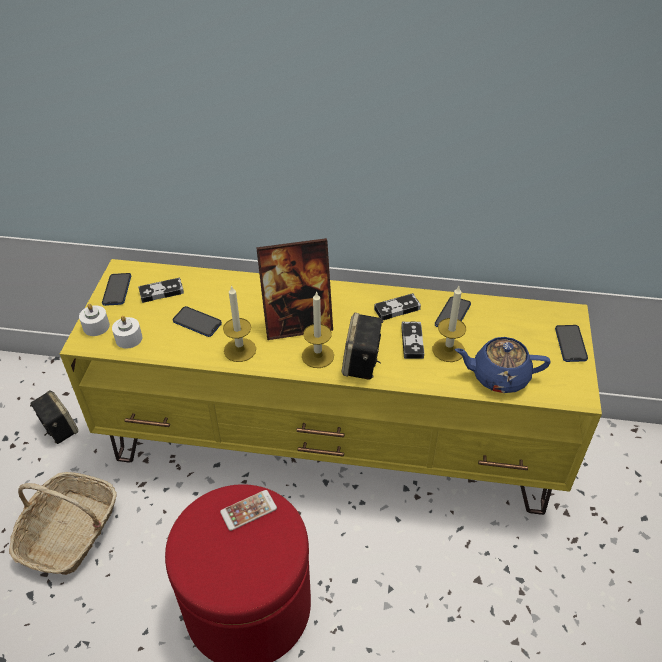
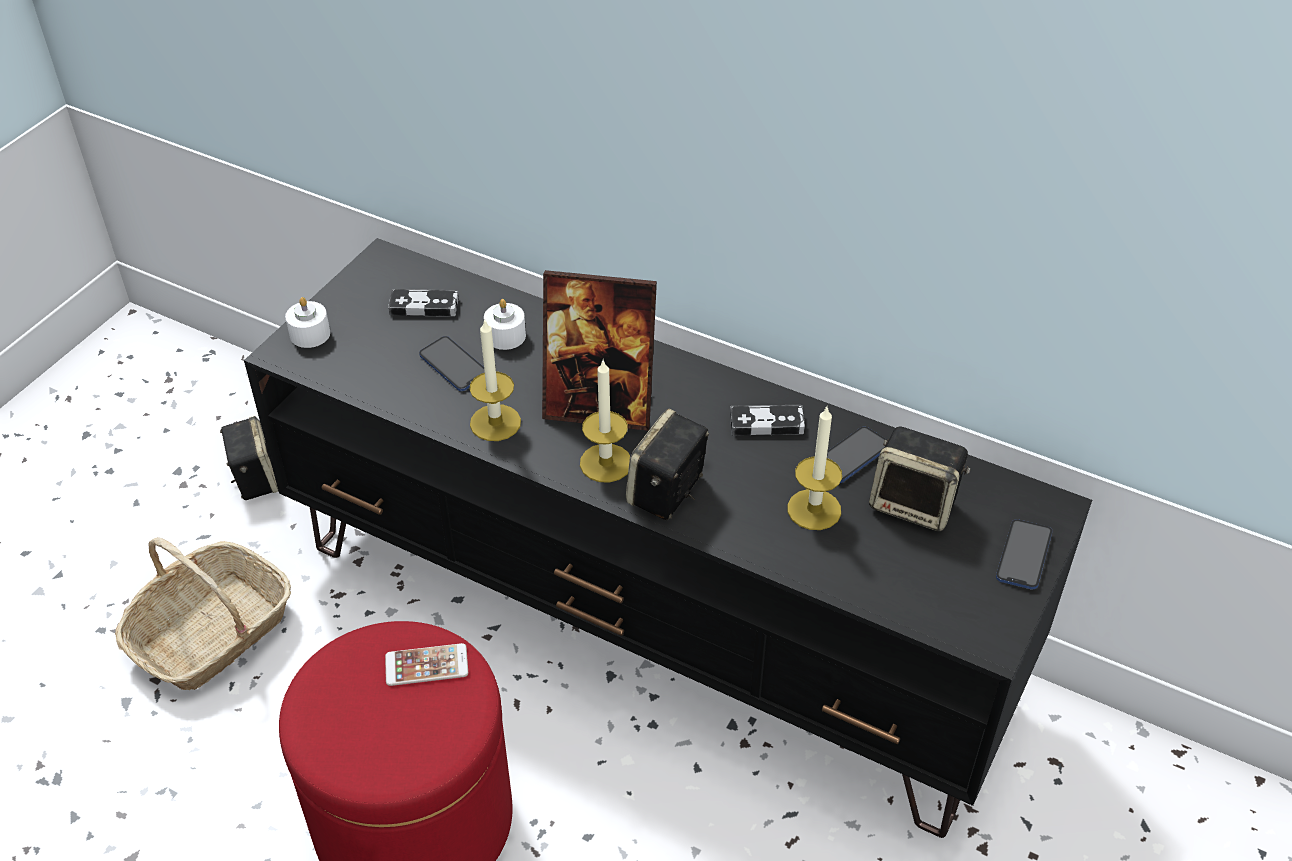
camera: 20 degrees right, 0 degrees up
(117, 290) = (363, 287): phone -> none
(129, 338) = (346, 364): white candle -> white candle (505, 336)
(333, 443) = (650, 619): yellow tv stand -> black tv stand
(412, 342) = (763, 481): game controller -> none
(498, 376) = (872, 573): blue teapot -> none
(500, 332) = (915, 504): none -> speaker

